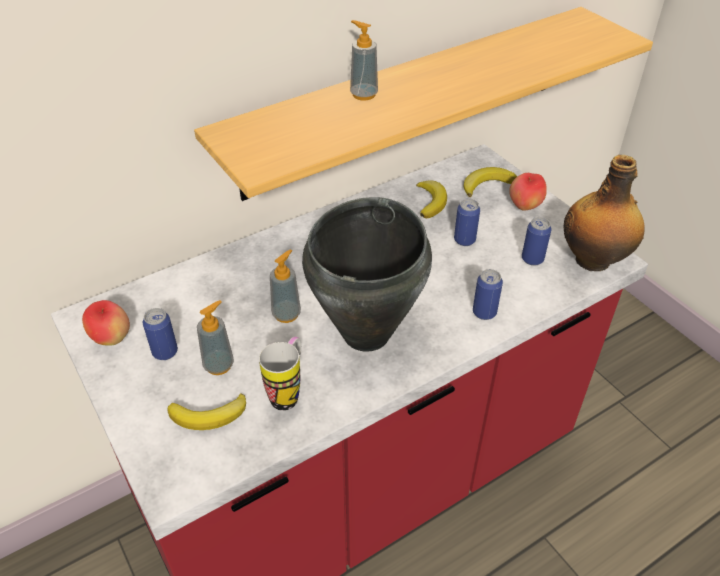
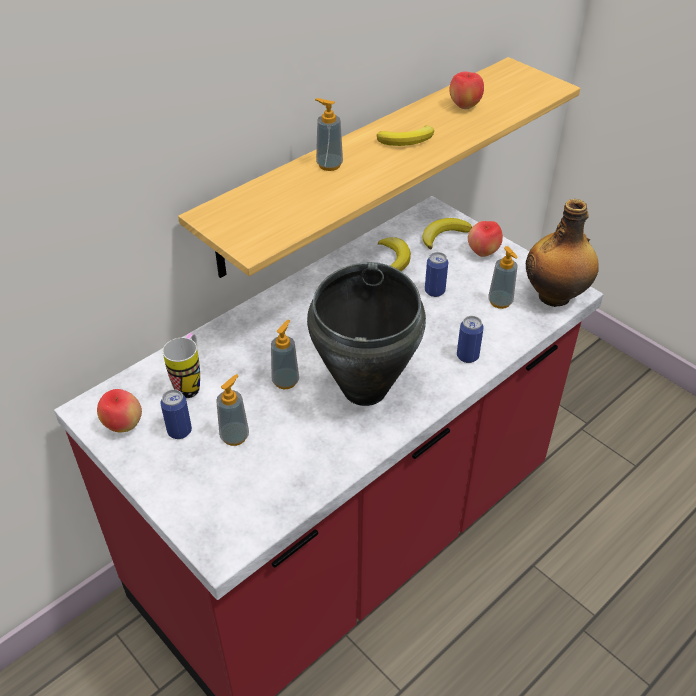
camera: 10 degrees left, 0 degrees up
(209, 416) = (239, 483): banana -> banana (408, 140)
(288, 392) = (307, 452): mug -> mug (190, 384)
(522, 50) = (465, 106): none -> apple
(532, 259) = (500, 302): can -> soap dispenser

